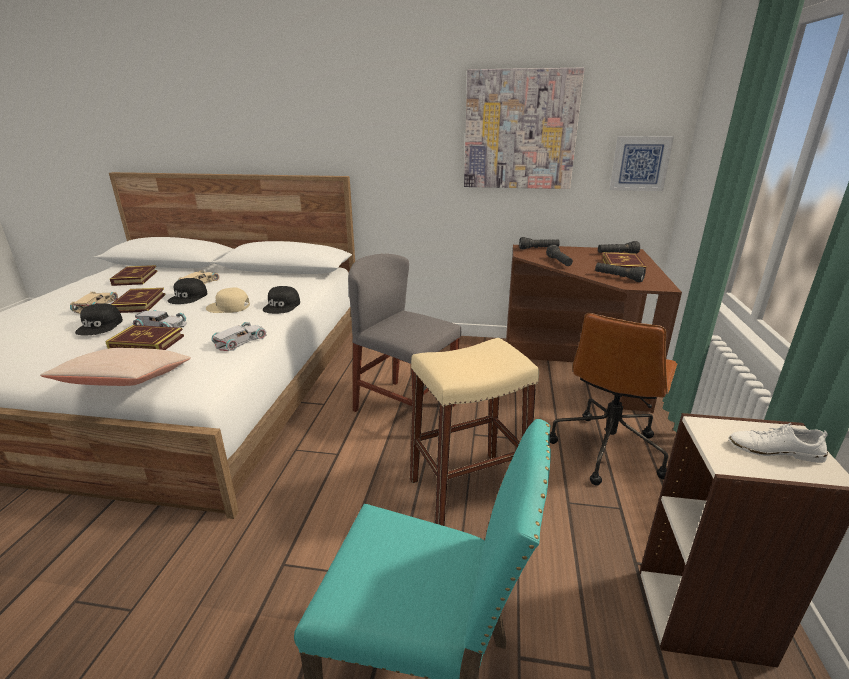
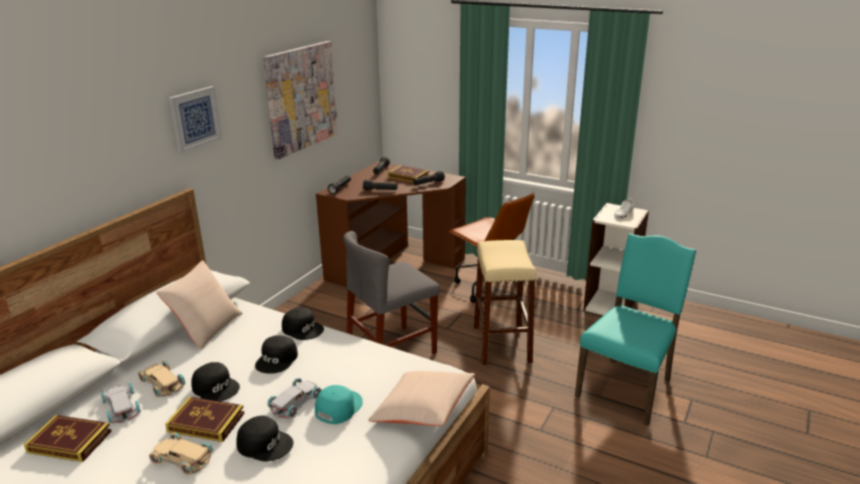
camera: 70 degrees left, 0 degrees up
(147, 343) = (338, 407): book -> turquoise cap
(228, 307) = (277, 359): beige cap -> black cap
(241, 341) = (373, 353): white toy car -> white toy car (122, 406)
(278, 277) = (206, 327): none -> beige pillow
(640, 163) = (362, 101): picture -> picture (195, 118)

